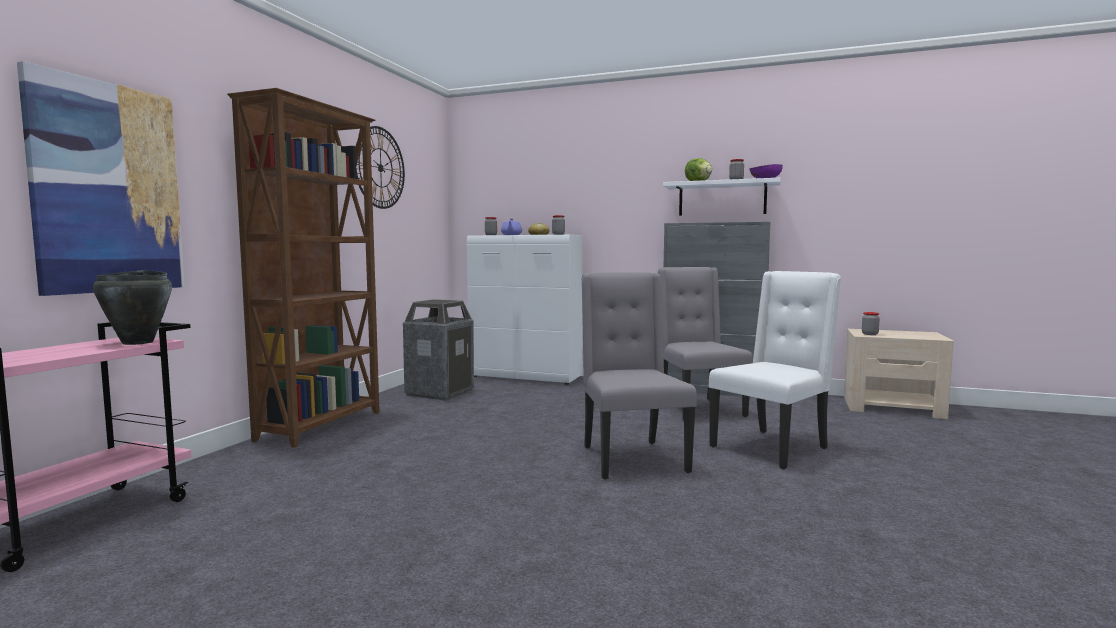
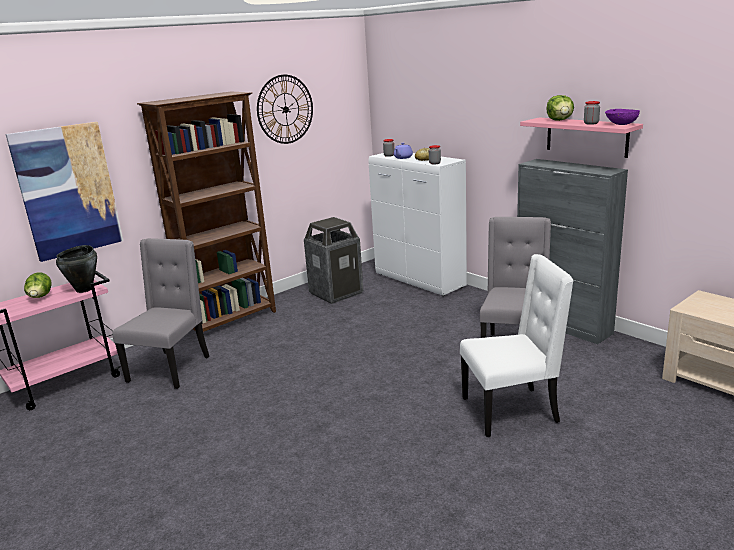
camera: 30 degrees right, 15 degrees up
(49, 351) = (40, 297): none -> lettuce
(631, 458) = (388, 398): grey chair -> grey chair (171, 368)
(722, 199) = (586, 137): white shelf -> pink shelf
(869, 334) = (695, 308): jar -> none

